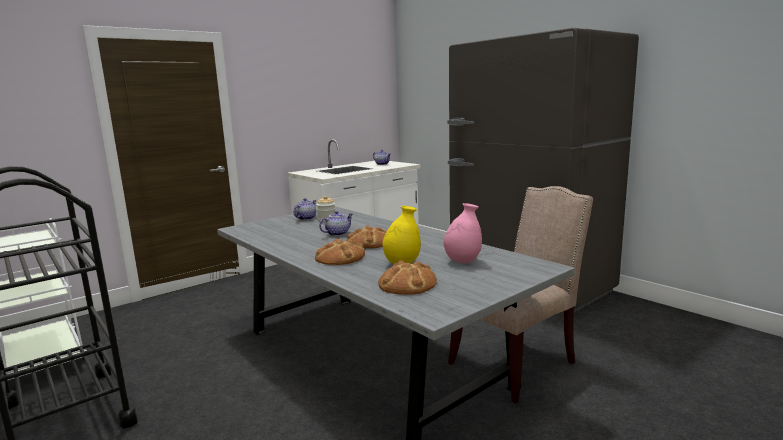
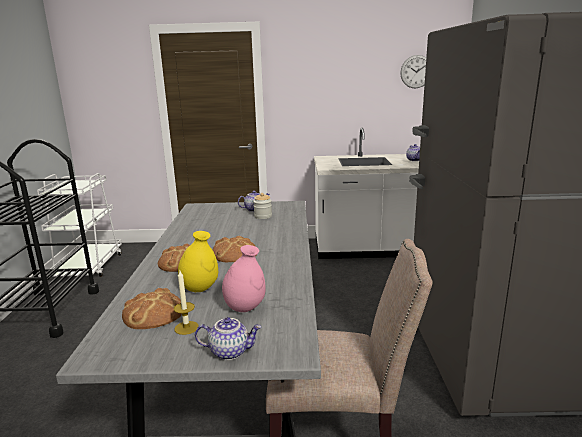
camera: 40 degrees right, 5 degrees up
(337, 233) = (236, 234): teapot -> teapot (230, 351)
(362, 87) = (416, 71): none -> wall clock
(453, 281) = (186, 328): none -> candle

